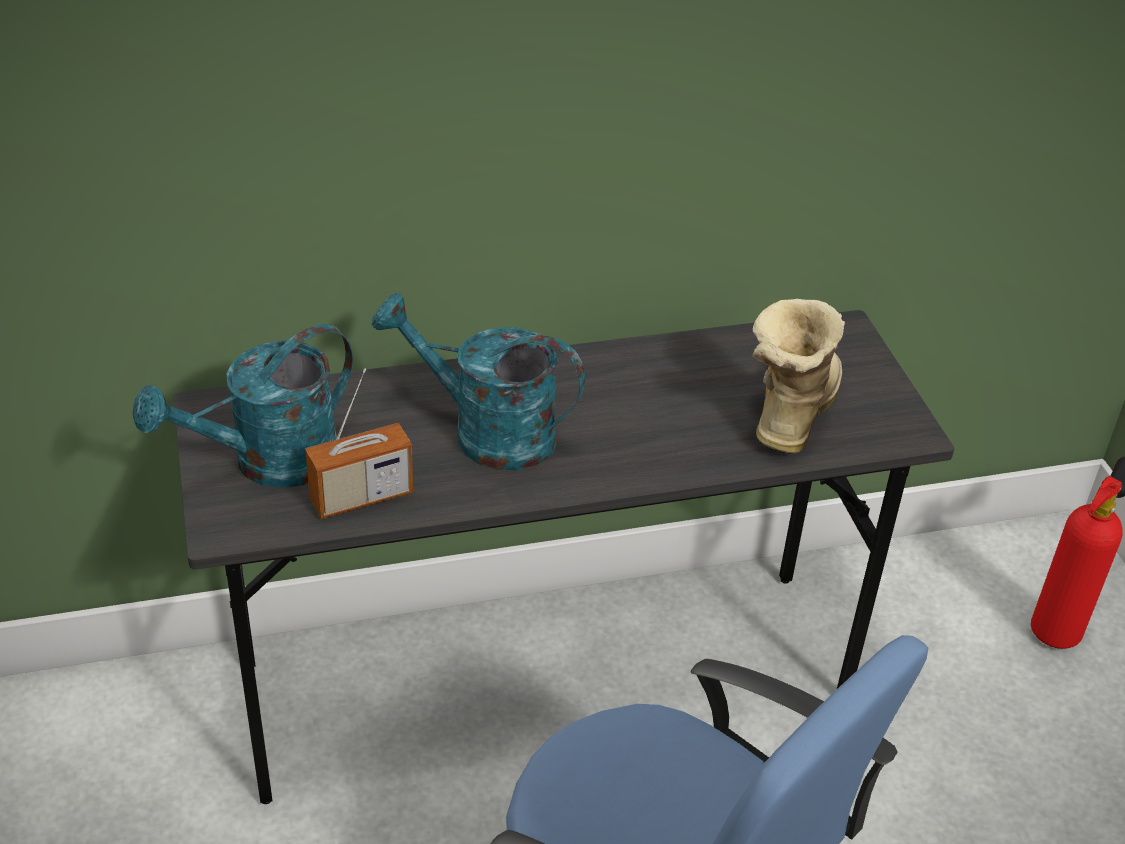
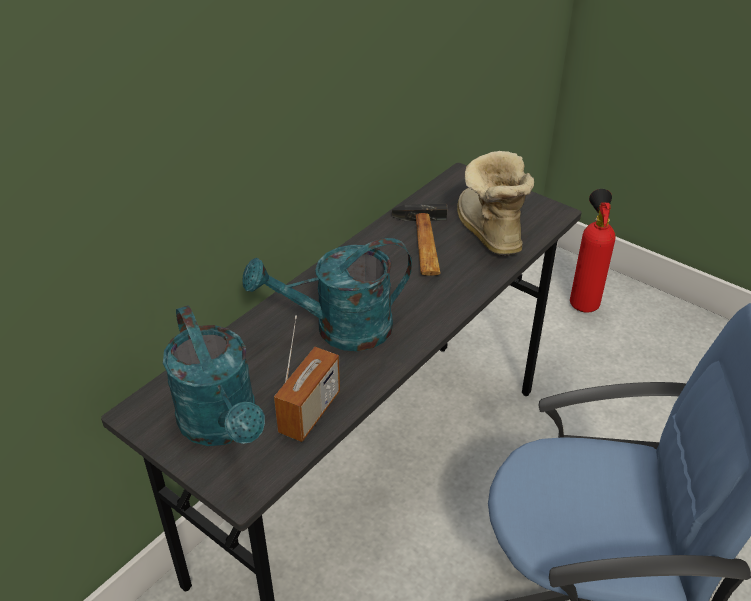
camera: 35 degrees left, 0 degrees up
(268, 463) = (223, 426): turquoise watering can -> turquoise watering can turned 45 degrees counterclockwise
(689, 388) = (422, 245): none -> hammer

